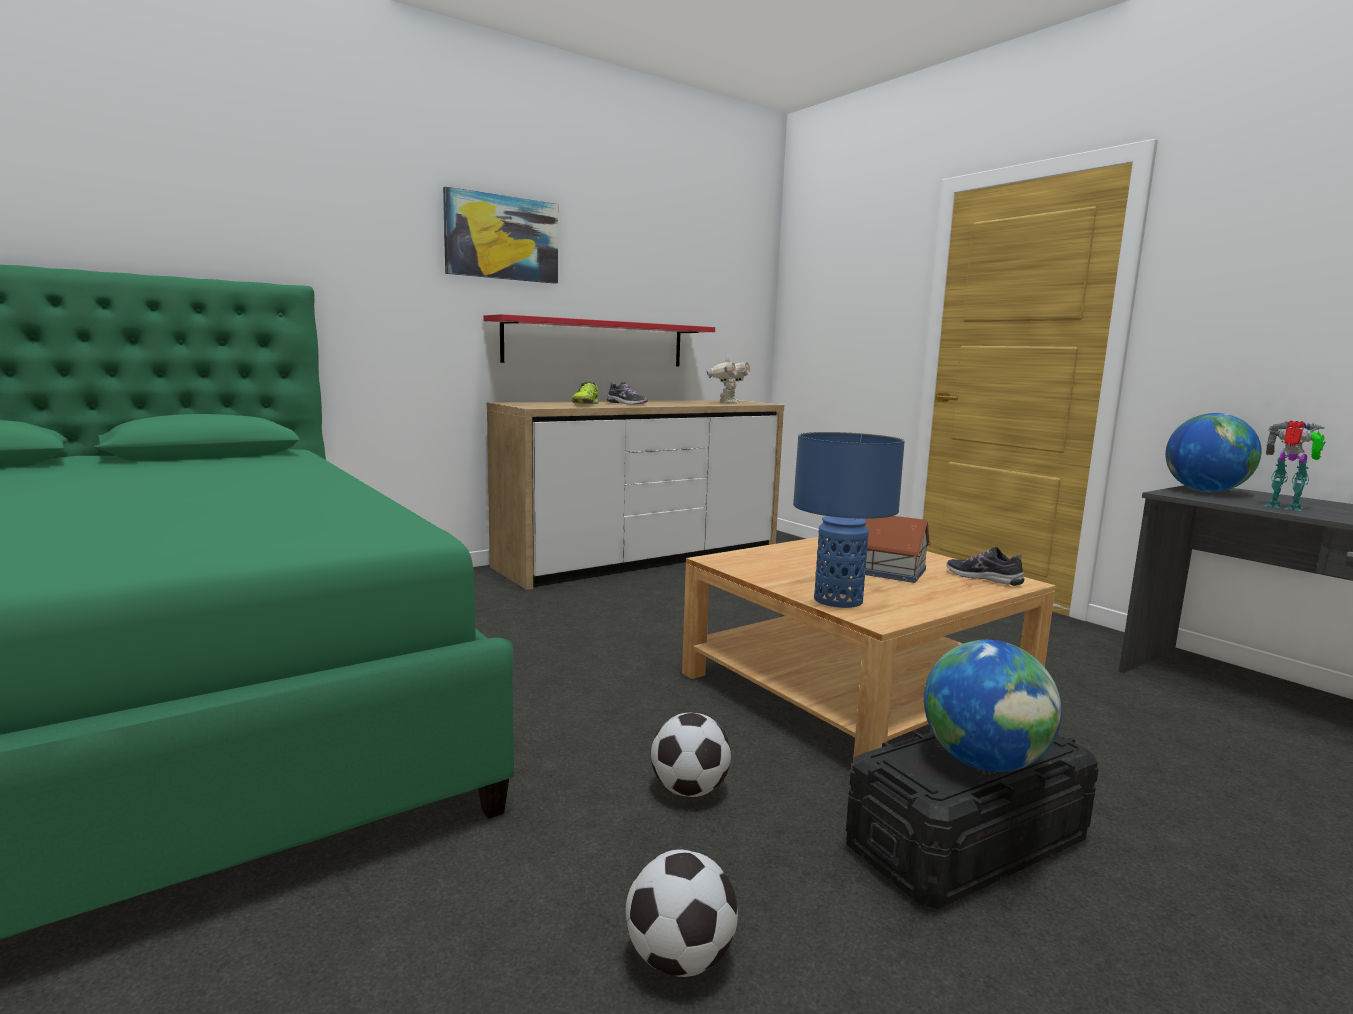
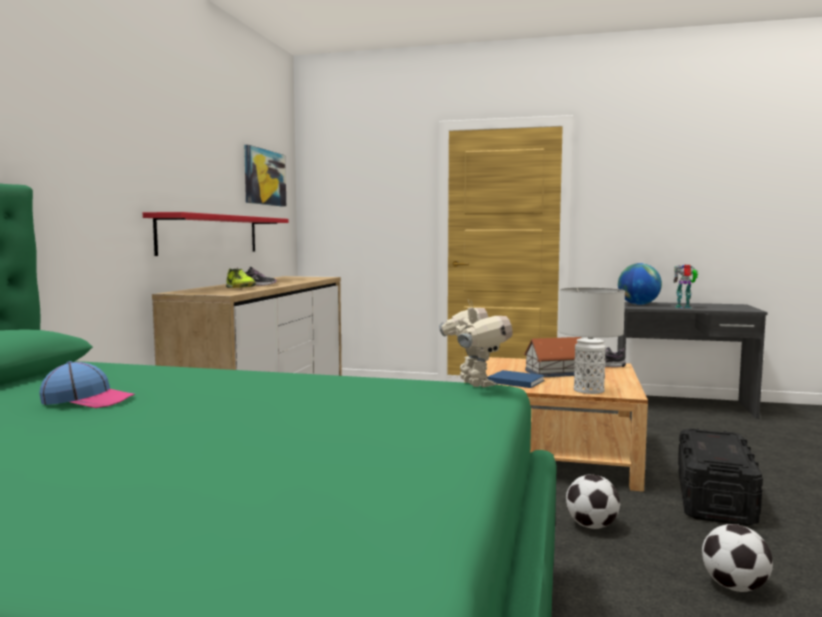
camera: 40 degrees left, 5 degrees down
(161, 477) = (88, 400): none -> cap
(502, 238) = (151, 141): picture -> picture (264, 177)
(727, 403) = (304, 278): toy robot -> toy robot (474, 384)
(781, 565) = (514, 381): none -> blue book
(839, 600) = (589, 390): blue table lamp -> white table lamp
(983, 762) = (727, 449): globe -> none

